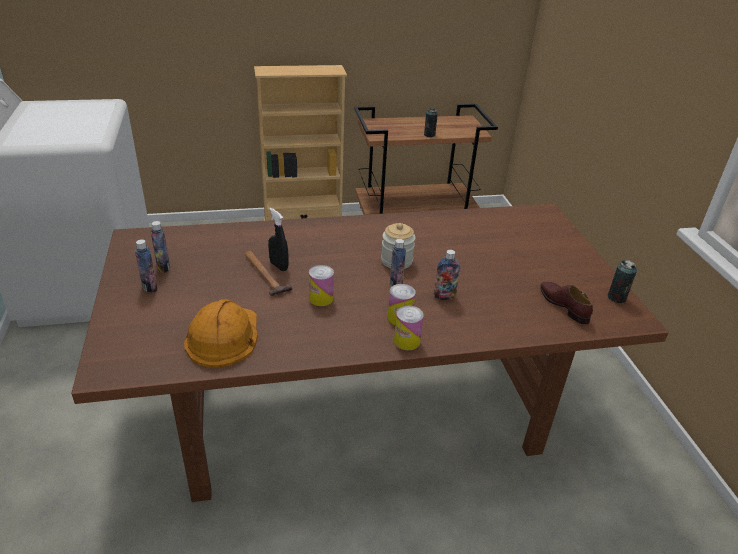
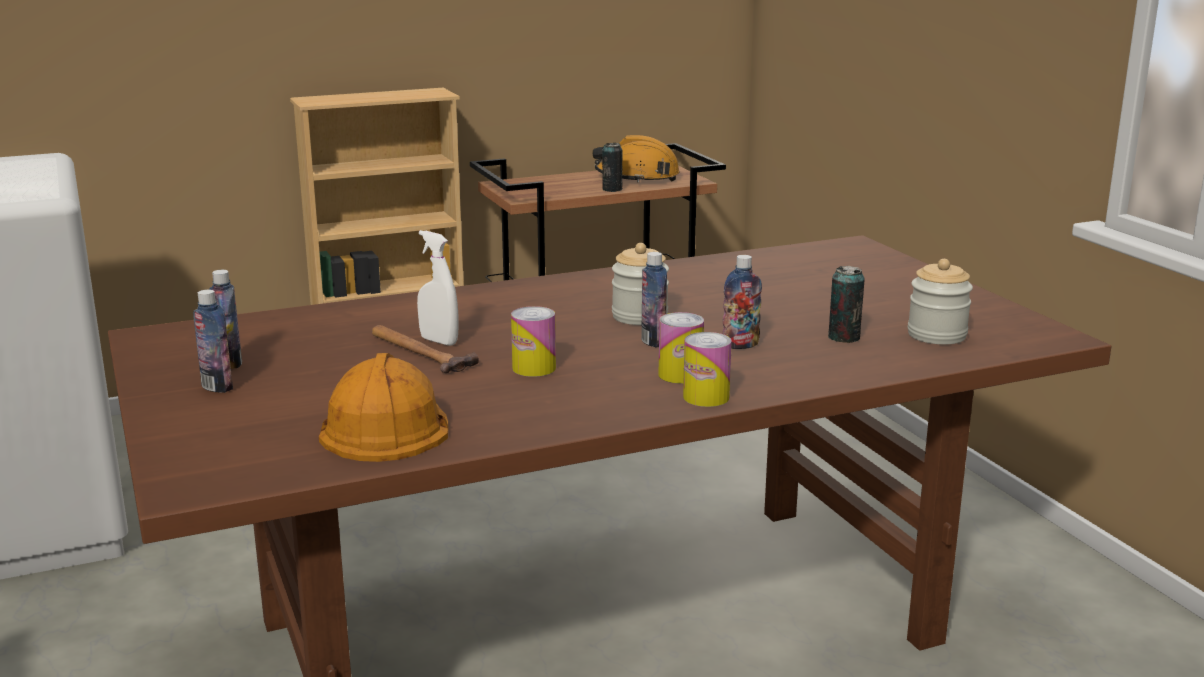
camera: 10 degrees left, 15 degrees down
(279, 266) = (439, 341): black spray bottle -> white spray bottle
(447, 126) = (637, 177): none -> orange hard hat
(563, 305) = (936, 335): brown shoe -> jar
(616, 298) = (1014, 319): can -> can (844, 337)

